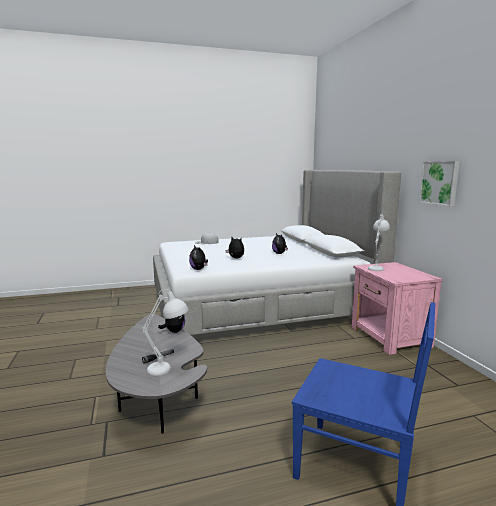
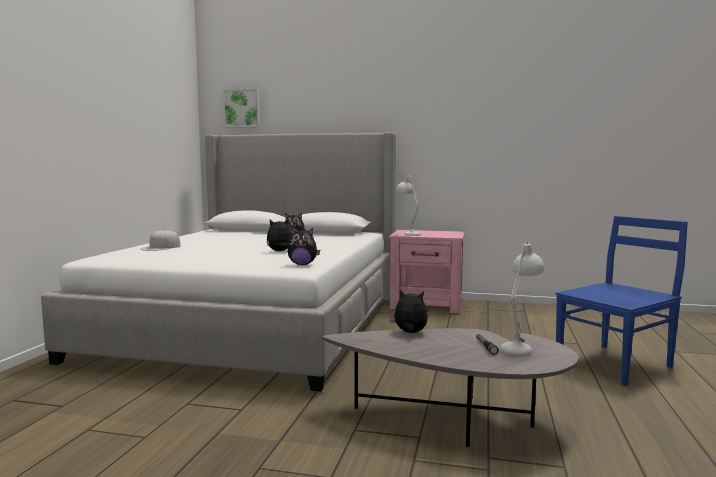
camera: 60 degrees left, 5 degrees down
(440, 183) = (446, 143): picture -> picture (242, 108)

